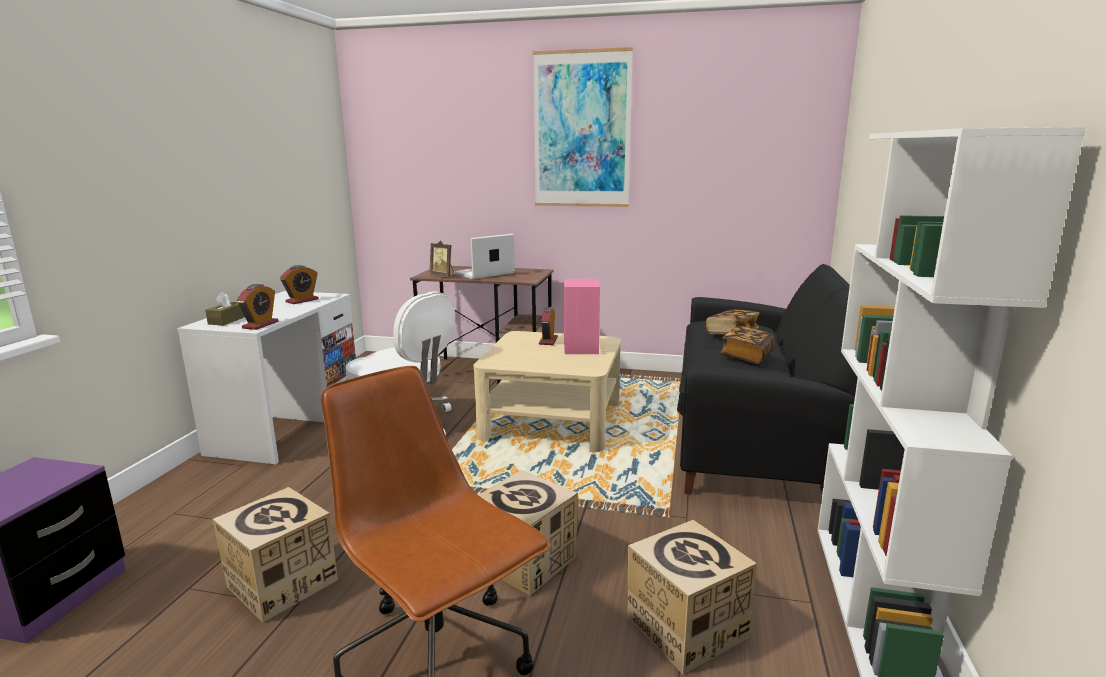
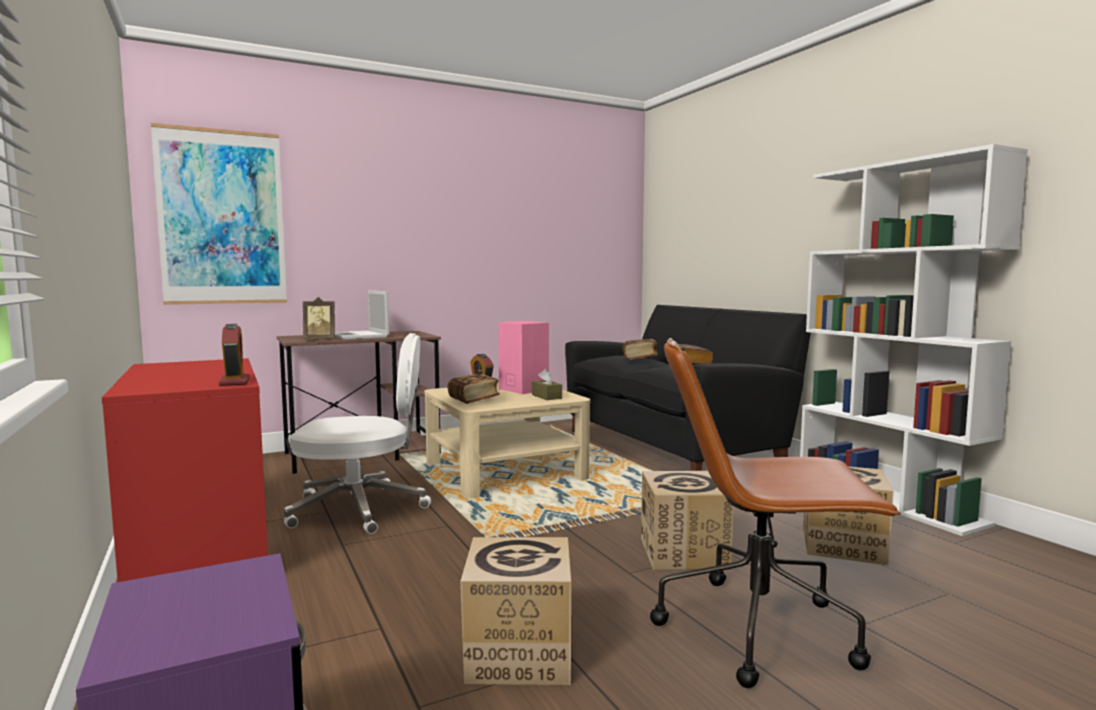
camera: 40 degrees left, 10 degrees down
(227, 320) = (161, 385): brown tissue box -> brown tissue box (546, 396)
(288, 425) = (200, 547): white desk -> red desk
(302, 300) = (204, 366): alarm clock -> none
(483, 273) = (359, 336): laptop -> laptop turned 45 degrees counterclockwise
(511, 353) = (473, 400): none -> book
(582, 130) = (441, 189): picture -> picture (222, 217)

